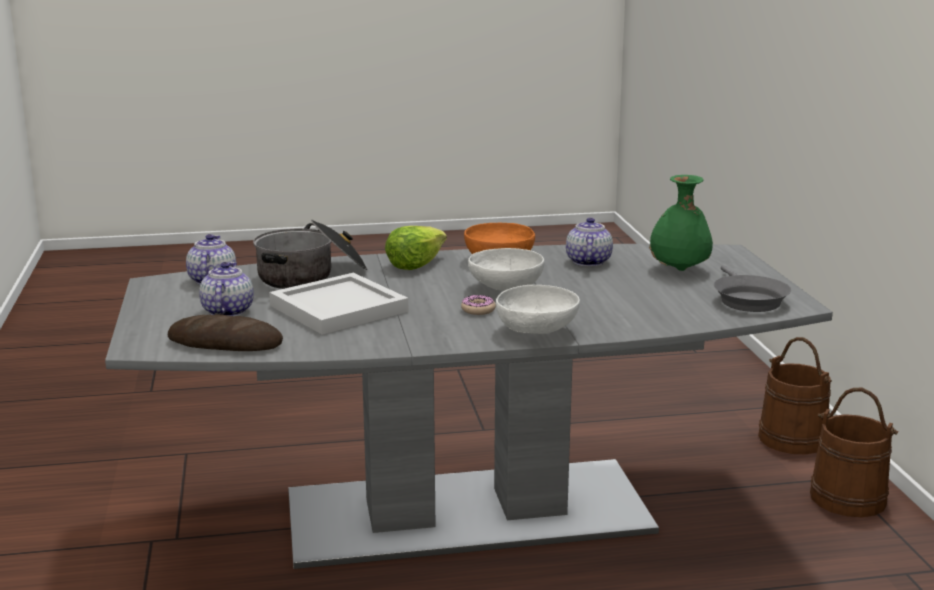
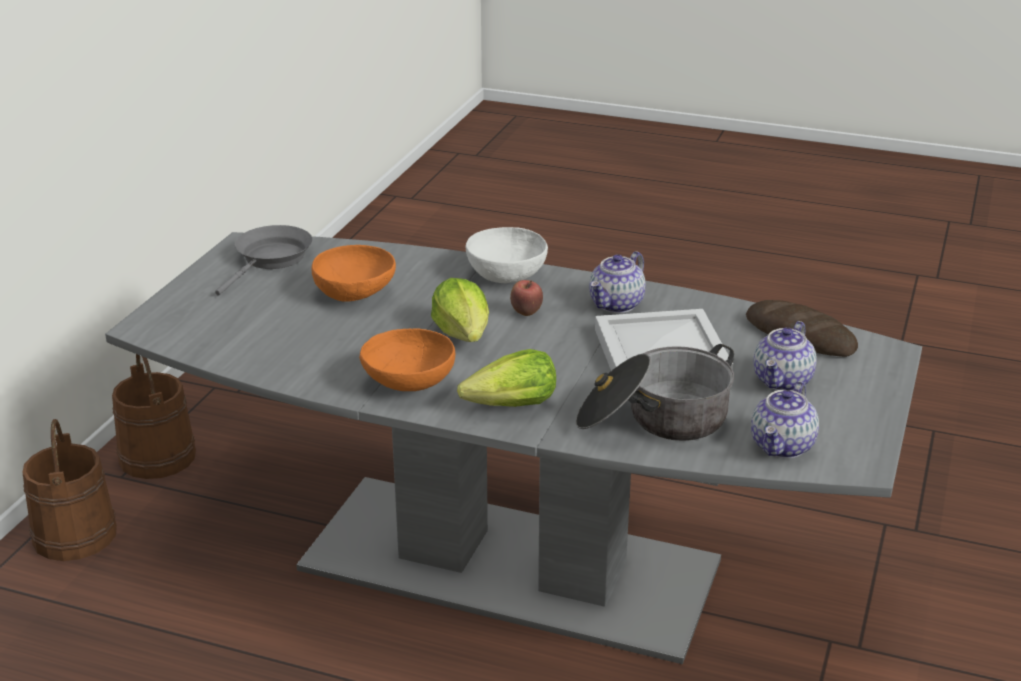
camera: 150 degrees left, 10 degrees up
(478, 310) = (526, 313): donut -> apple
(505, 289) = (464, 334): white bowl -> lettuce
(587, 262) = (317, 352): teapot -> teapot (617, 305)
(631, 294) = (356, 294): none -> orange bowl
(679, 270) = (252, 312): green vase -> none

